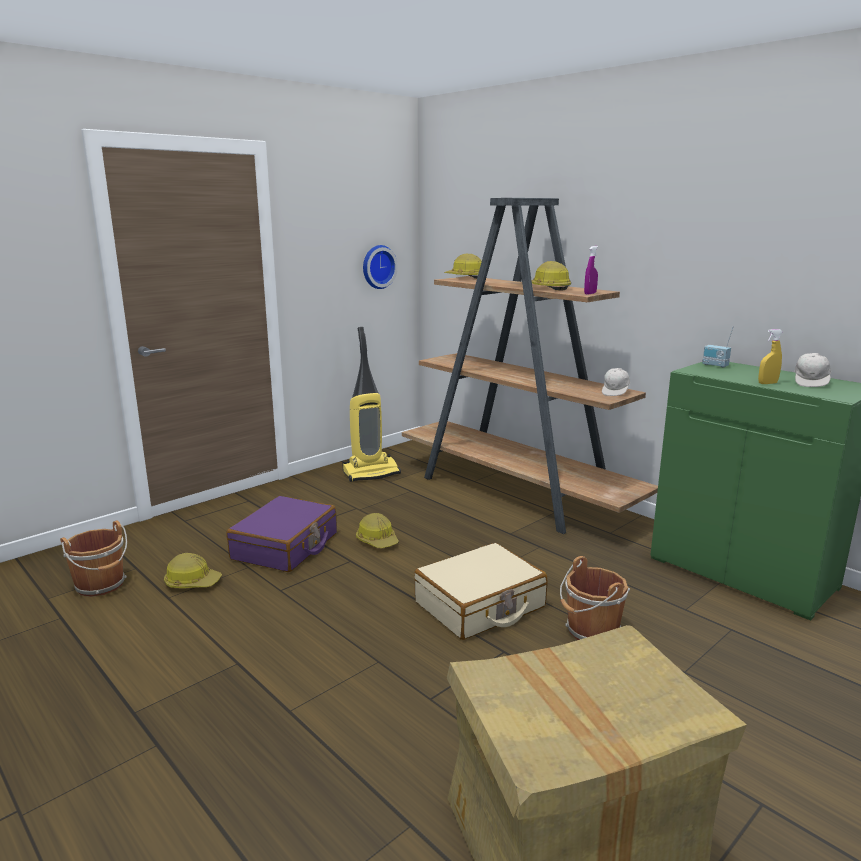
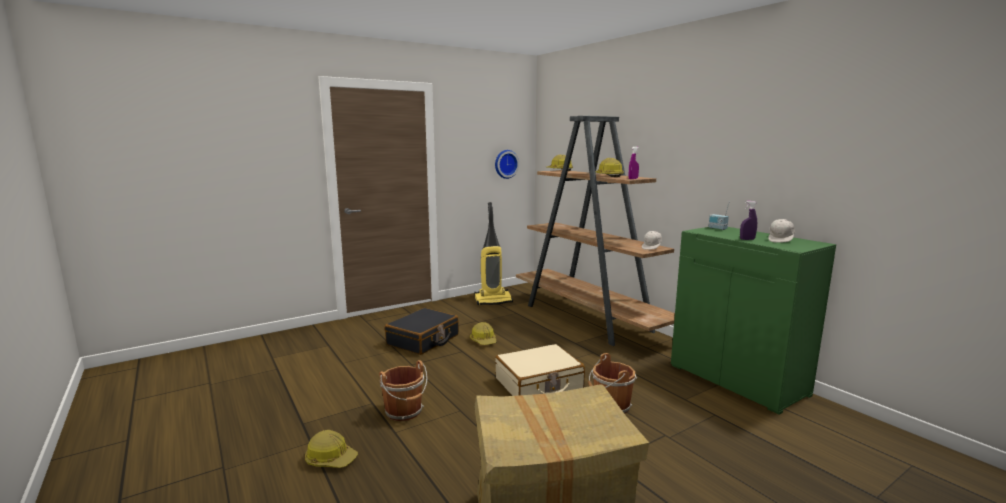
camera: 10 degrees right, 5 degrees down
(101, 585) = (305, 353): brown bucket -> brown bucket (405, 412)
(192, 582) = (359, 355): hard hat -> hard hat (331, 459)
(285, 547) = (423, 340): purple suitcase -> black suitcase
(767, 383) = (747, 239): yellow spray bottle -> purple spray bottle

